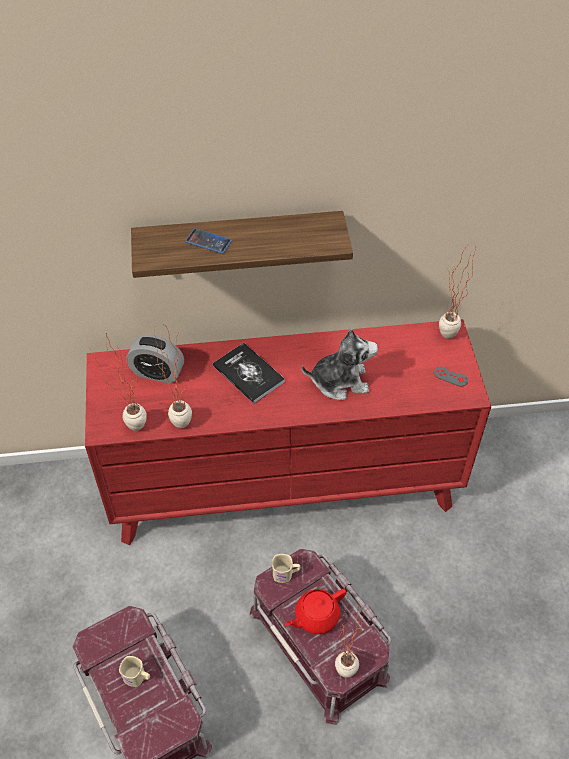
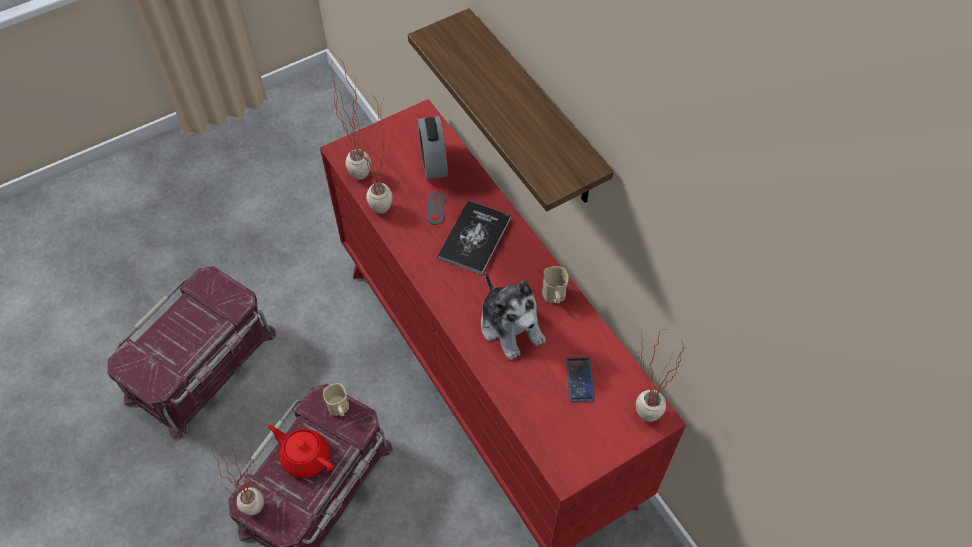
camera: 65 degrees right, 5 degrees up
(138, 677) = (188, 332): beige mug -> beige mug (554, 297)
(208, 241) = (485, 74): phone -> phone (579, 379)
(450, 376) = (582, 440): grey game controller -> grey game controller (436, 208)

